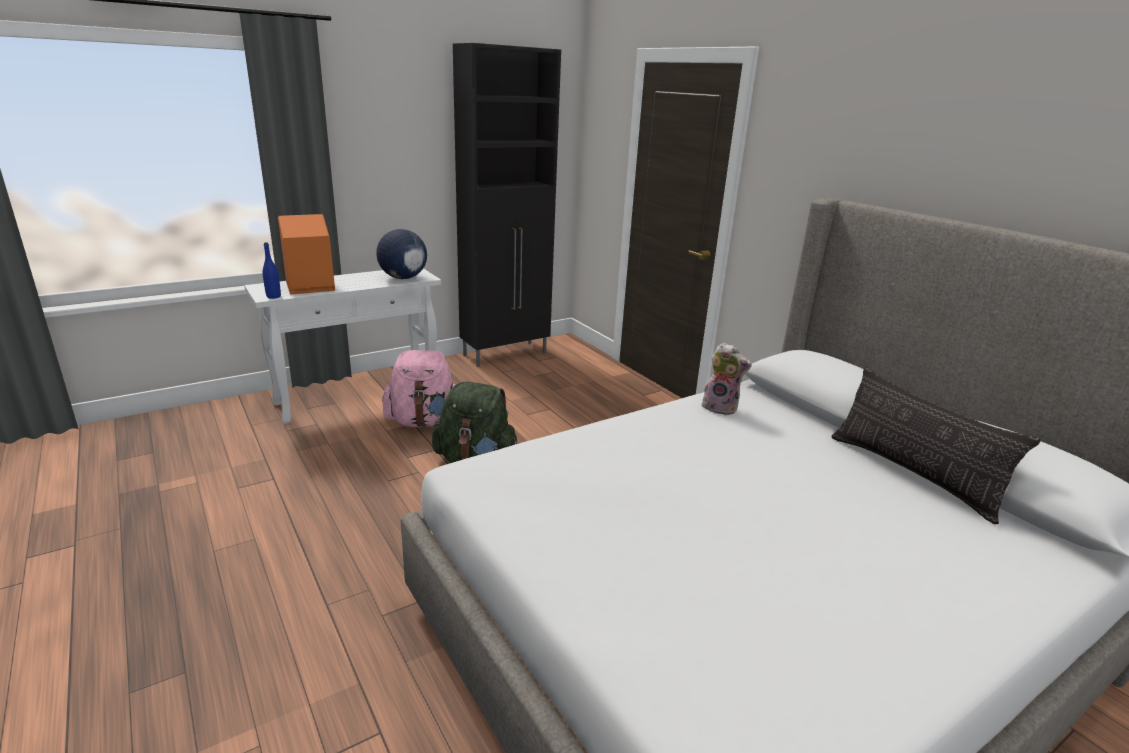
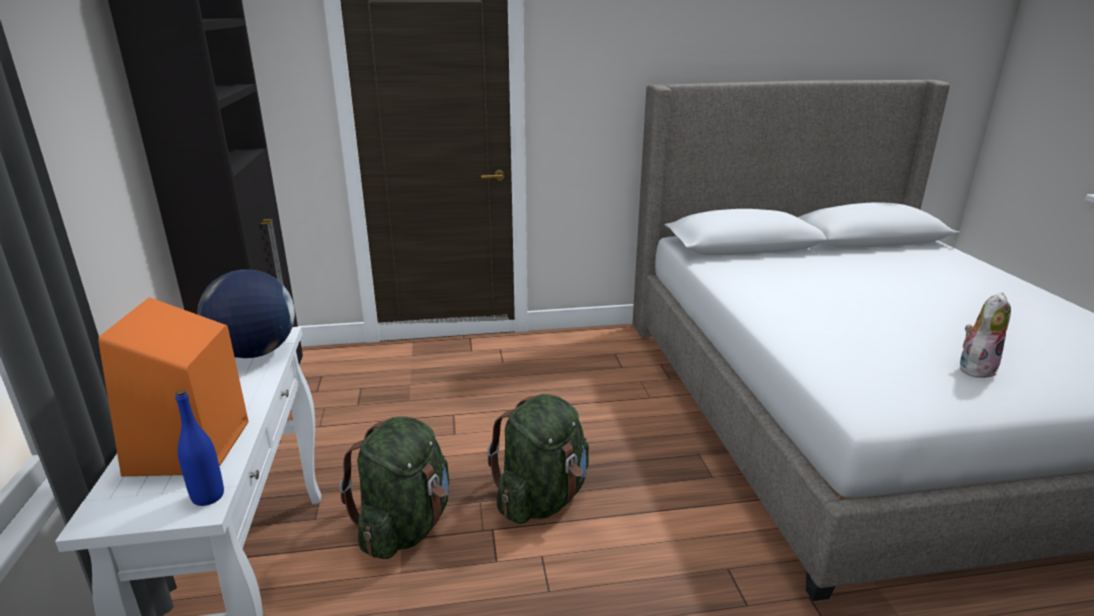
camera: 65 degrees left, 0 degrees up
(424, 421) = (405, 526): pink backpack -> green backpack
(721, 407) = (740, 277): plush toy -> plush toy (975, 367)
(912, 474) = (850, 252): pillow -> none

